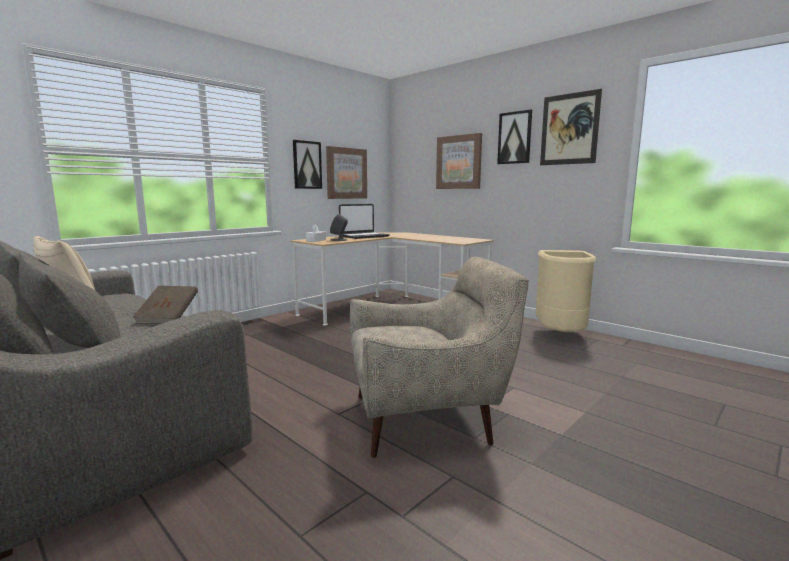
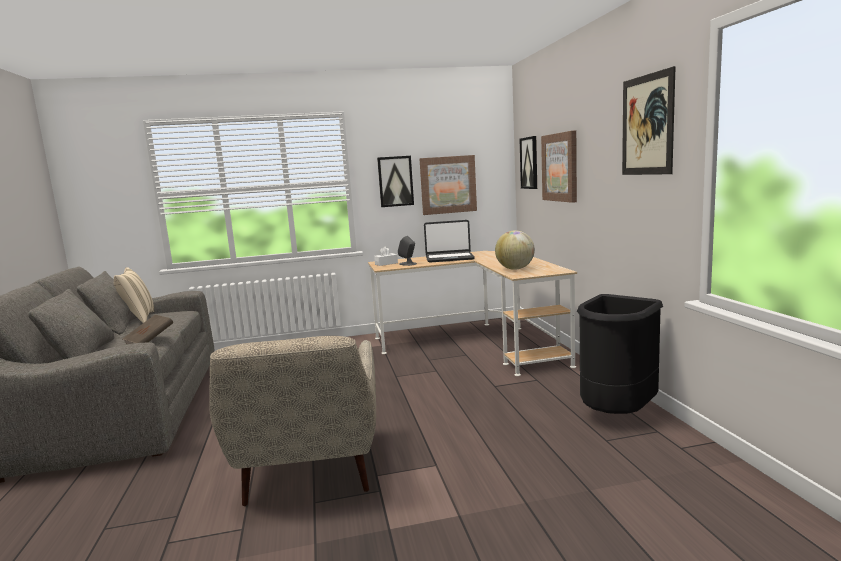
camera: 35 degrees right, 0 degrees up
(428, 418) = (310, 472): beige armchair -> beige armchair turned 60 degrees clockwise
(444, 240) = (515, 269): none -> globe
(514, 138) = (601, 137): picture -> picture (529, 163)
(561, 335) = (617, 414): beige trash can -> black trash can

